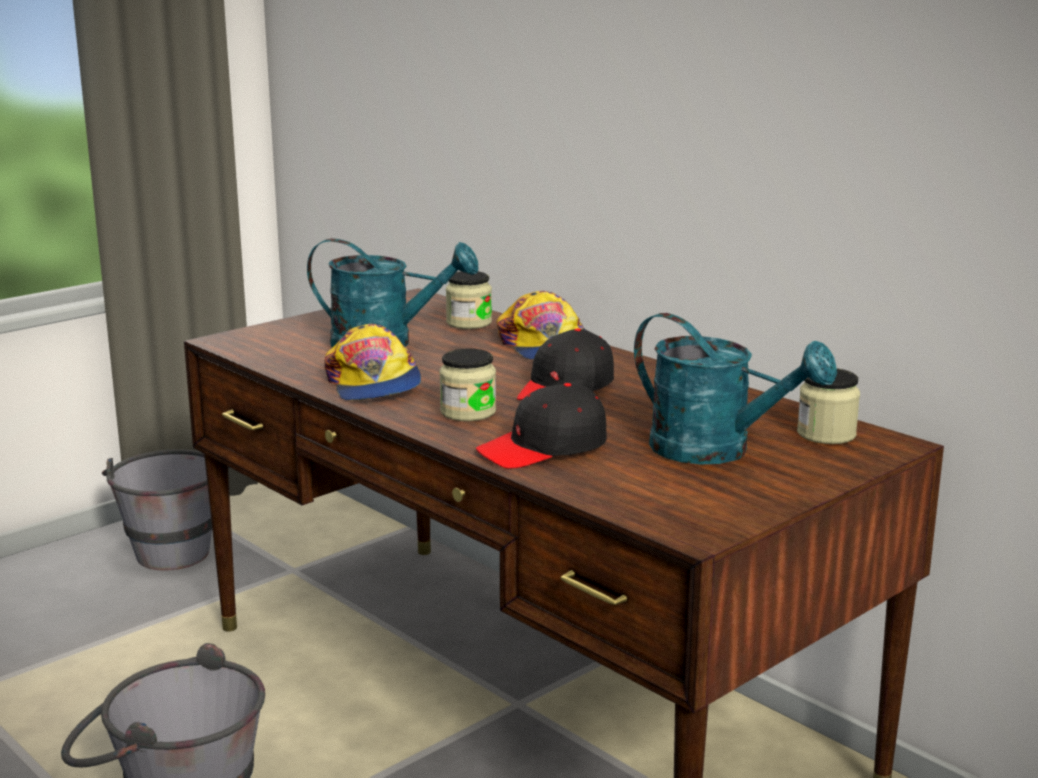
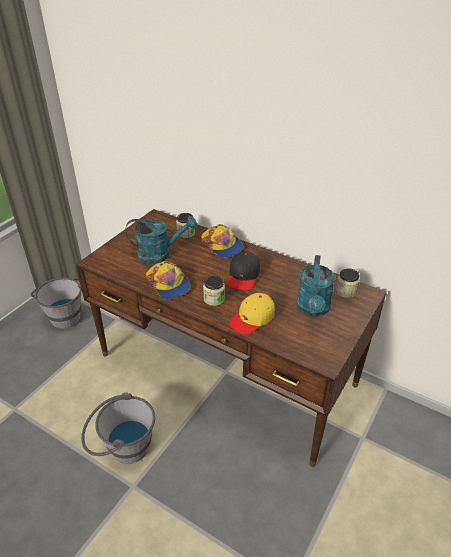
camera: 15 degrees left, 20 degrees up
(543, 448) = (252, 318): black cap -> yellow cap
(716, 451) = (313, 309): turquoise watering can -> turquoise watering can turned 75 degrees clockwise

